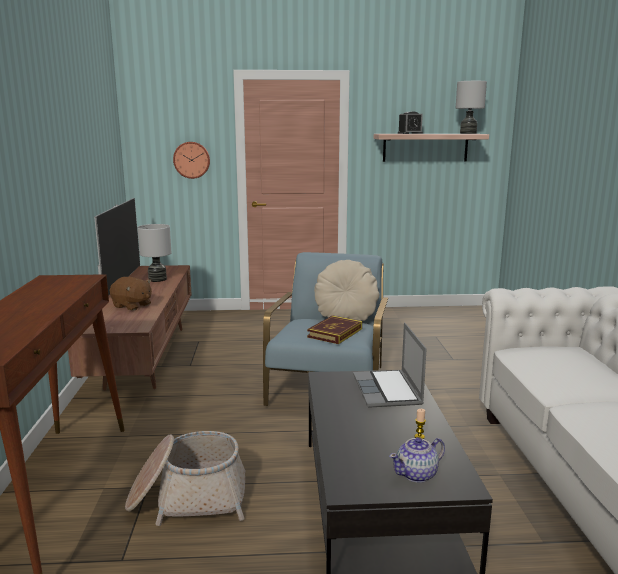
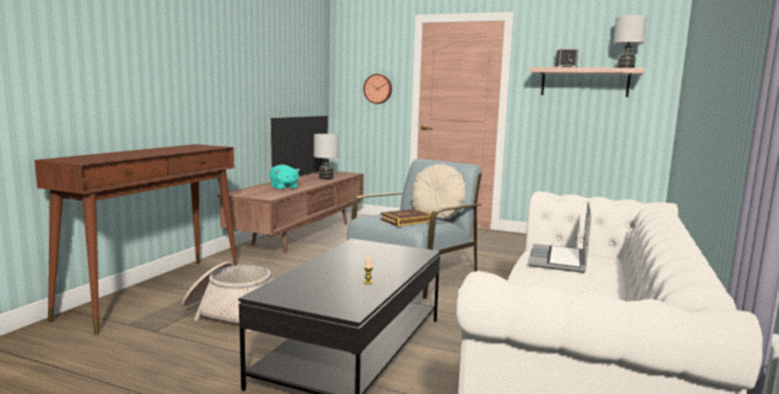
camera: 25 degrees right, 5 degrees down
(132, 306) = (283, 187): brown plush toy -> turquoise plush toy
(388, 391) = (392, 257): laptop -> laptop (559, 260)
(417, 474) = (327, 299): teapot -> none

